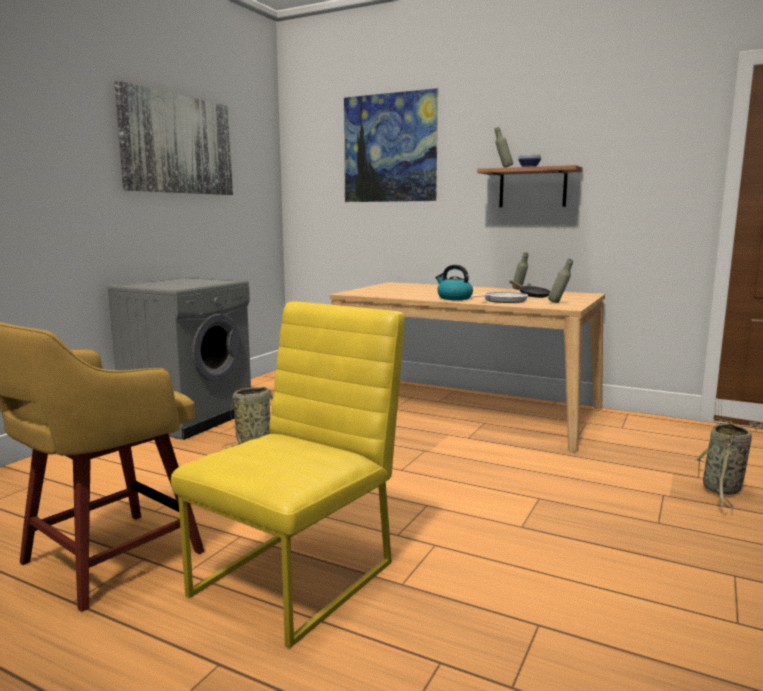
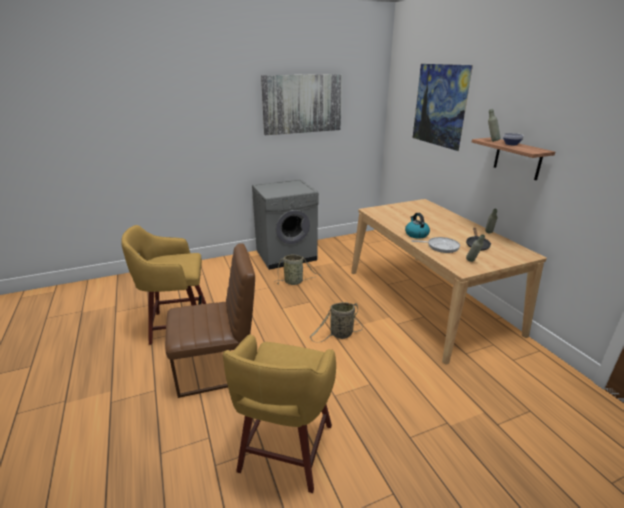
camera: 40 degrees right, 15 degrees up
(298, 576) = (218, 368): yellow chair -> brown chair
(568, 609) = (284, 450): none -> yellow stool
(722, 490) = (494, 443): basket -> basket (340, 335)

